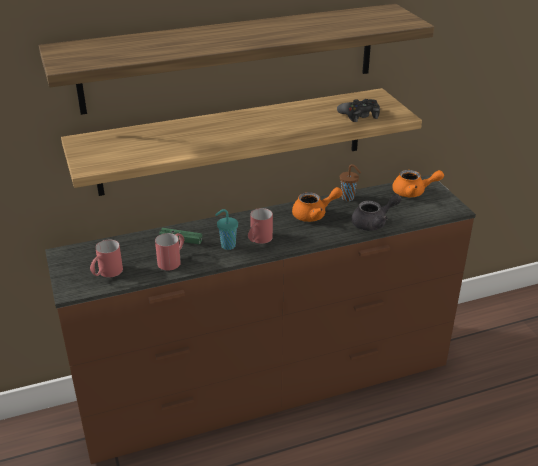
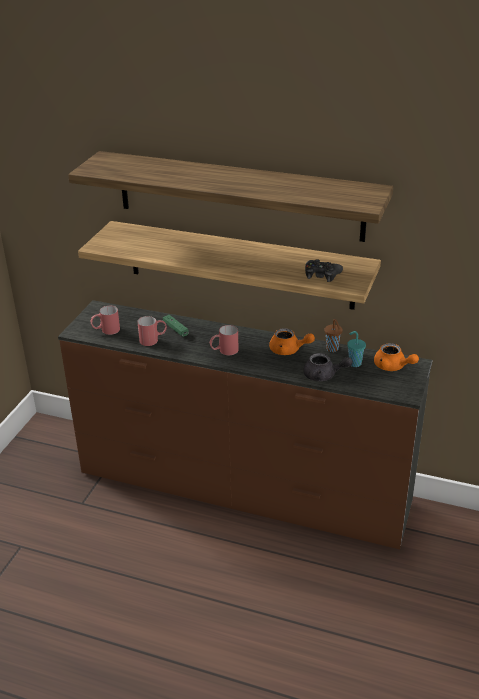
camera: 40 degrees right, 0 degrees up
(227, 245) = (199, 345): turquoise cup -> turquoise cup (354, 363)

